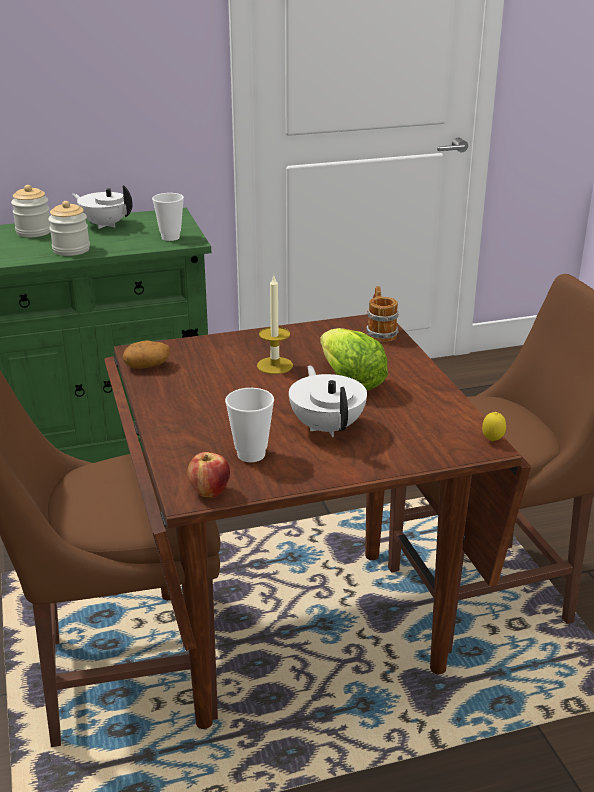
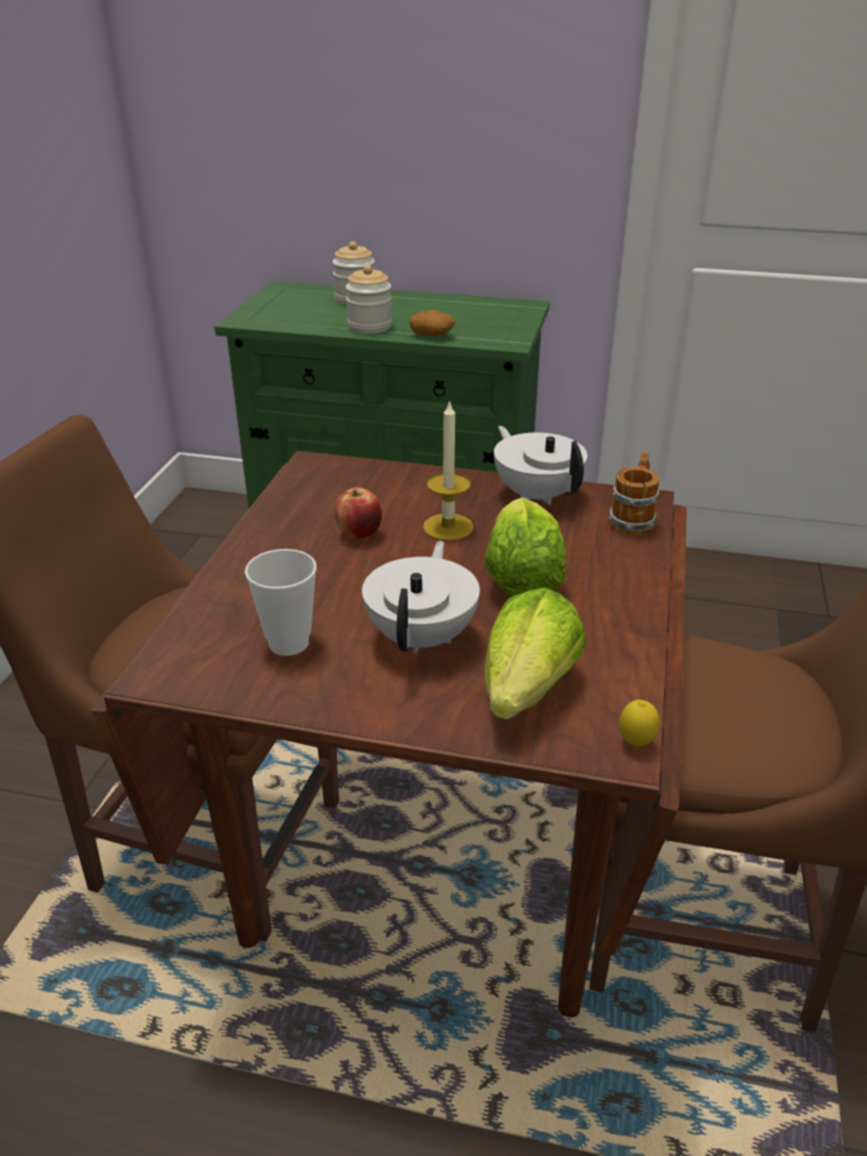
camera: 30 degrees right, 5 degrees up
(105, 225) = (436, 305): white teapot -> white teapot (537, 494)
(147, 365) = (304, 484): potato -> potato (432, 335)
(170, 237) = (491, 333): cup -> none
(209, 492) = (186, 678): apple -> apple (359, 534)
(413, 433) = (528, 688): none -> lettuce

